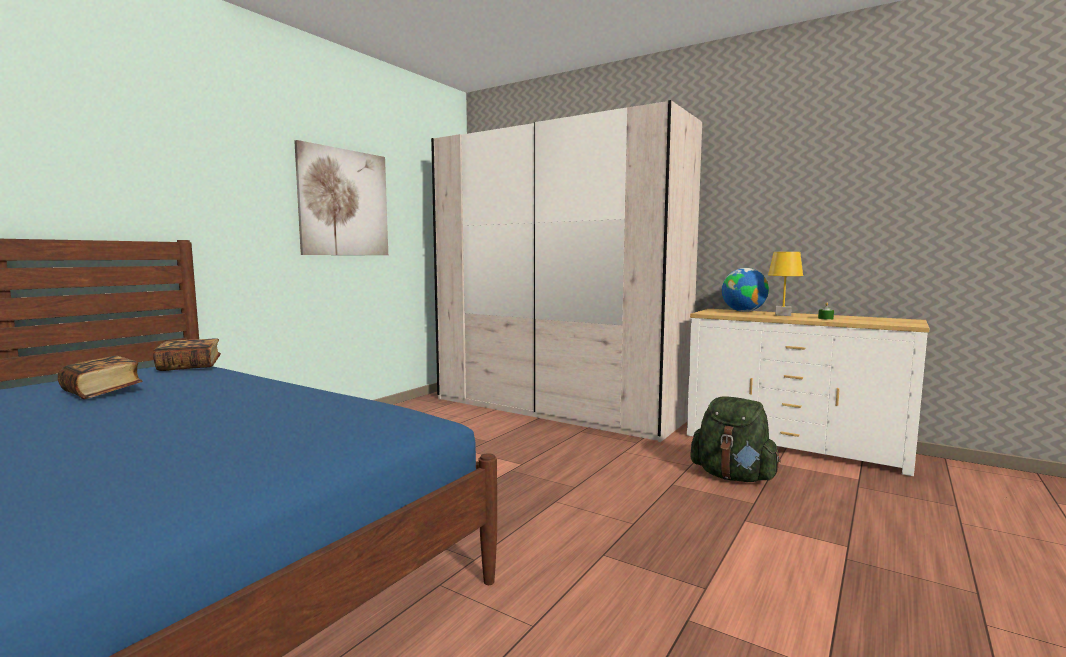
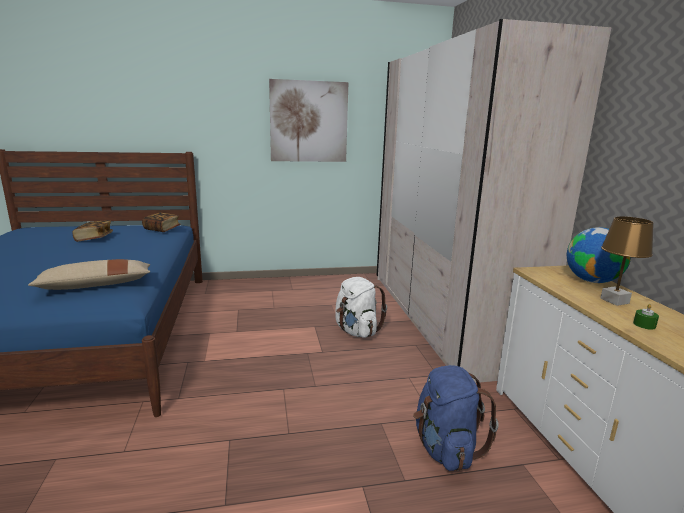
camera: 45 degrees right, 10 degrees up
(341, 416) = (96, 285): none -> beige pillow
(514, 440) = (356, 331): none -> white backpack
(733, 476) = (445, 448): green backpack -> blue backpack
(783, 315) = (615, 301): yellow table lamp -> brown table lamp

